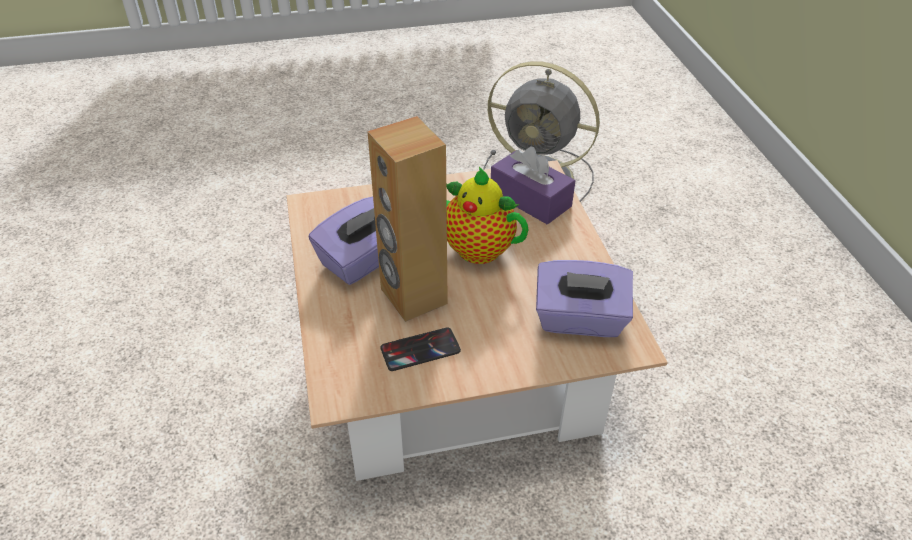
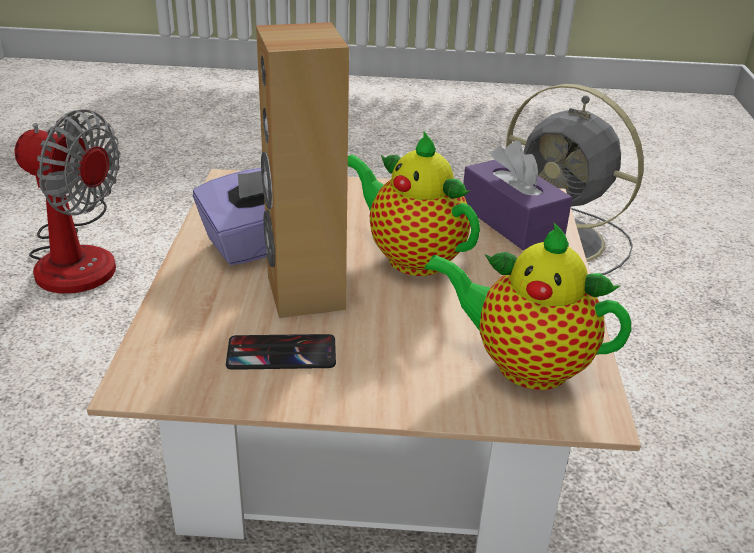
camera: 15 degrees right, 10 degrees down
(163, 271) = (77, 255): none -> fan
(579, 320) = (523, 364): purple tissue box -> teapot

